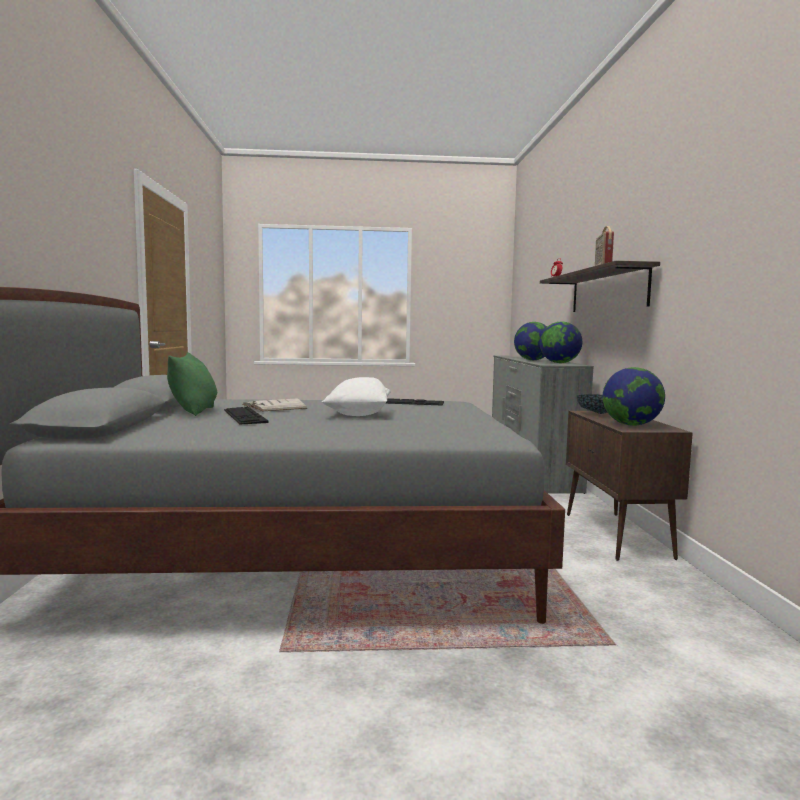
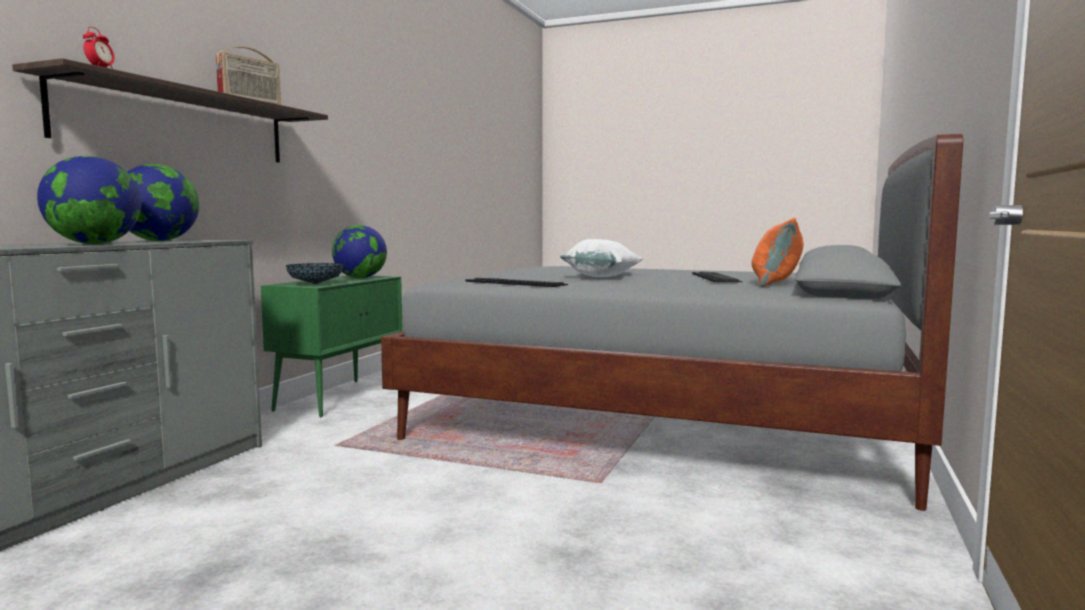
camera: 155 degrees left, 0 degrees up
(194, 411) = (776, 284): green pillow -> orange pillow
(274, 406) = (684, 284): white book -> none
(617, 535) = (341, 397): brown cabinet -> green cabinet

